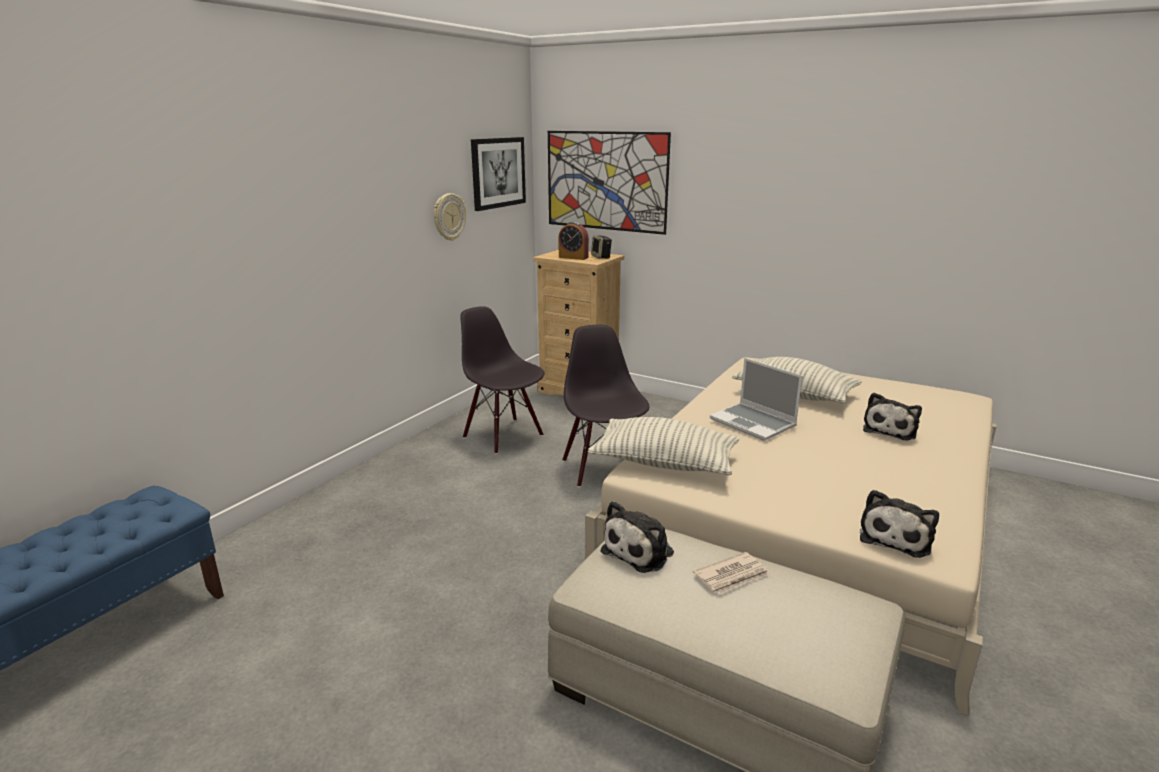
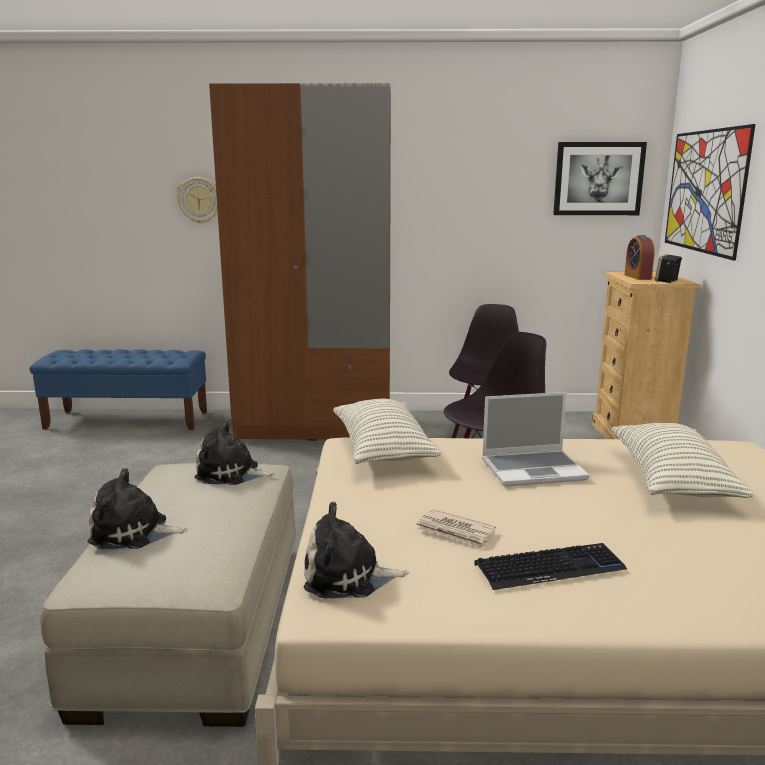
camera: 60 degrees right, 5 degrees down
(354, 506) = (316, 426): none -> brown wardrobe
(449, 217) = (513, 216): wall clock -> wall clock (199, 200)
(732, 576) = (215, 511): newspaper -> newspaper (455, 532)
(754, 423) = (534, 469): laptop -> laptop turned 120 degrees counterclockwise
(890, 430) = (663, 551): plush toy -> plush toy (133, 533)
(901, 466) = (549, 568): none -> keyboard

